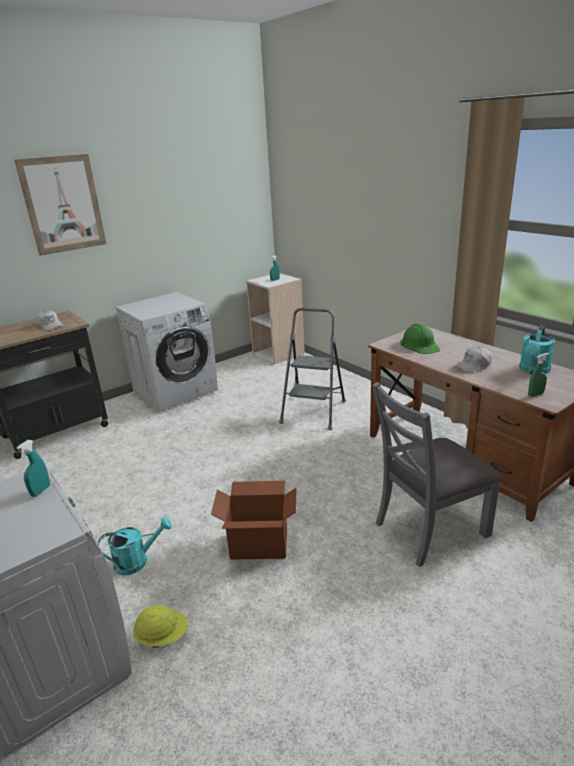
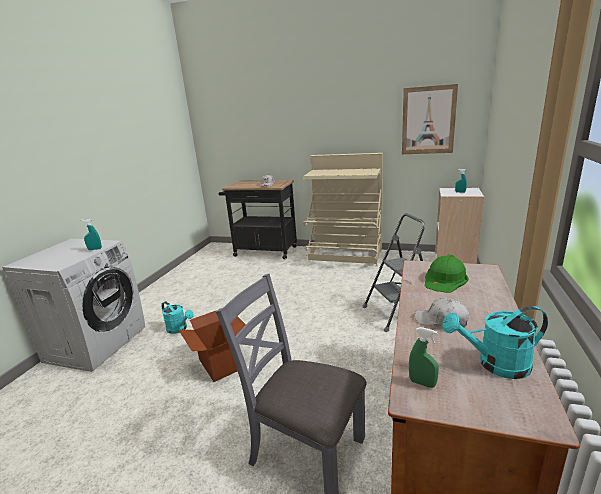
camera: 55 degrees right, 5 degrees down
(63, 204) = (301, 110): picture -> picture (428, 120)
(163, 636) = (125, 368): yellow hard hat -> none
(176, 393) = (344, 258): white washing machine -> beige shoe rack

